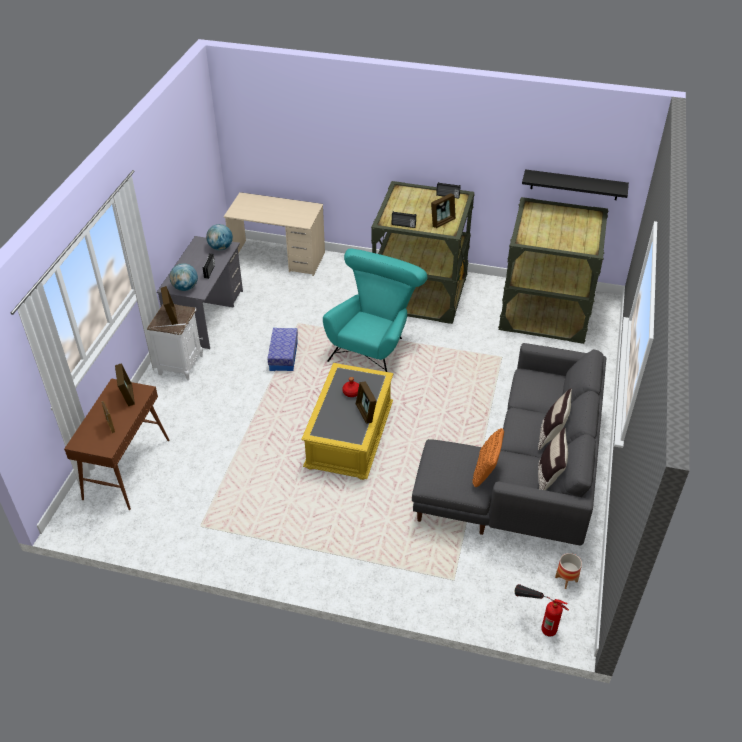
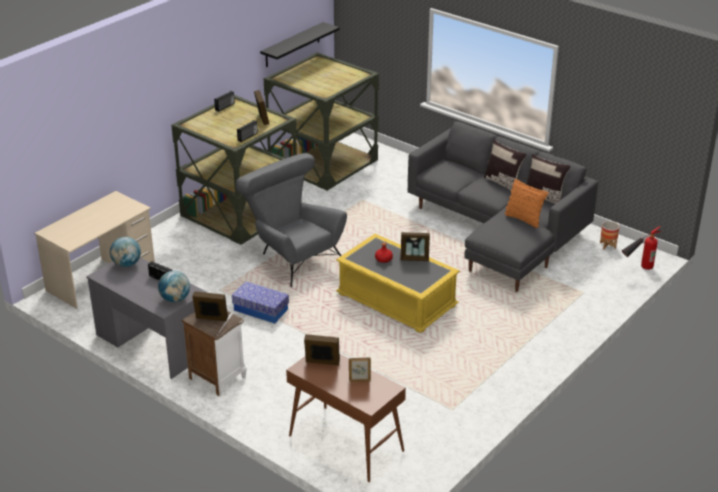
camera: 65 degrees left, 10 degrees down
(373, 346) = (293, 257): turquoise armchair -> grey armchair

